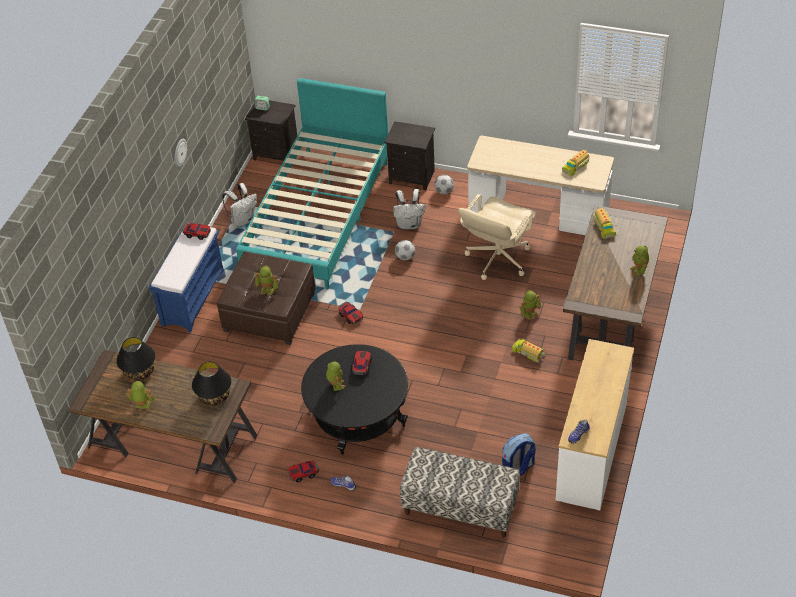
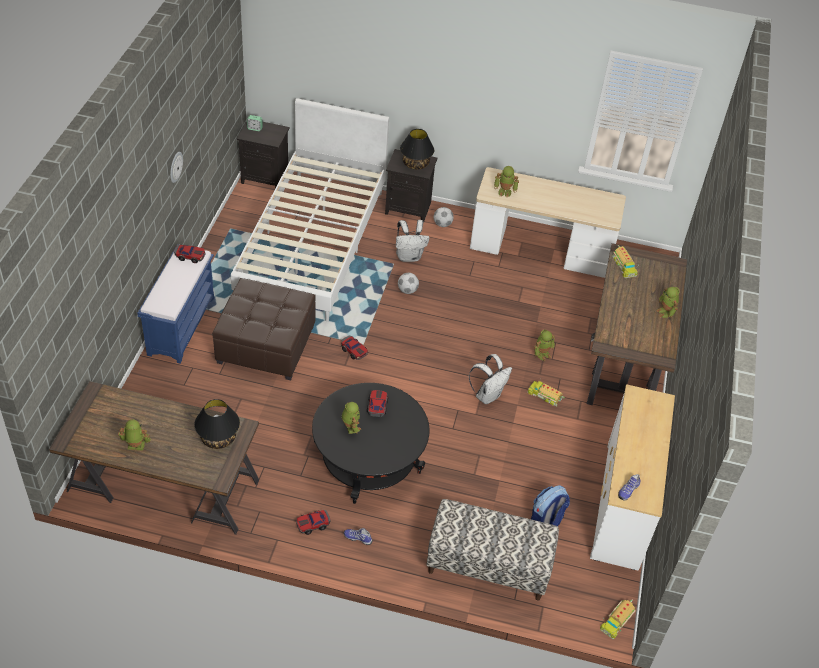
camera: 10 degrees left, 0 degrees up
(139, 372) = (131, 408): black table lamp -> black table lamp (415, 164)
(243, 220) = (232, 245): white backpack -> white backpack (488, 395)
(268, 289) = (269, 320): toy robot -> toy robot (505, 192)
(318, 215) = (312, 243): turquoise bed -> white bed
(497, 259) = (503, 296): beige office chair -> none
(575, 166) = (588, 202): toy truck -> toy truck (616, 621)

